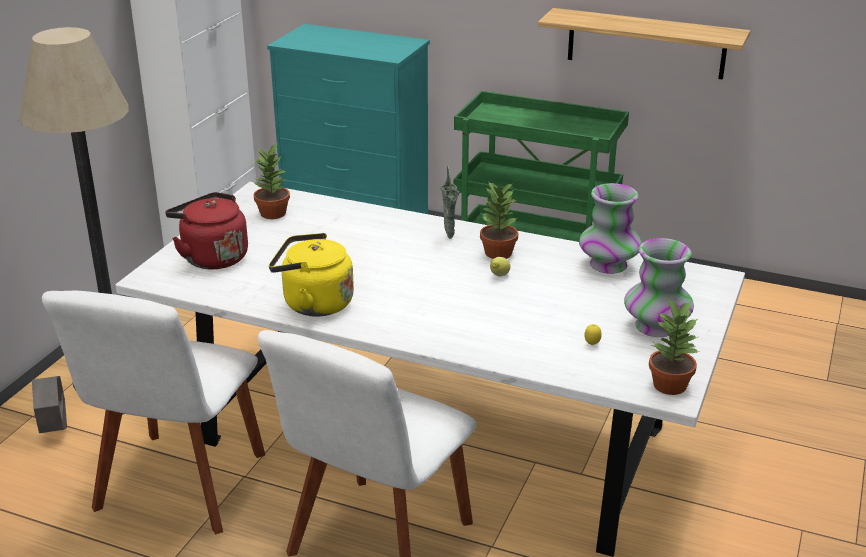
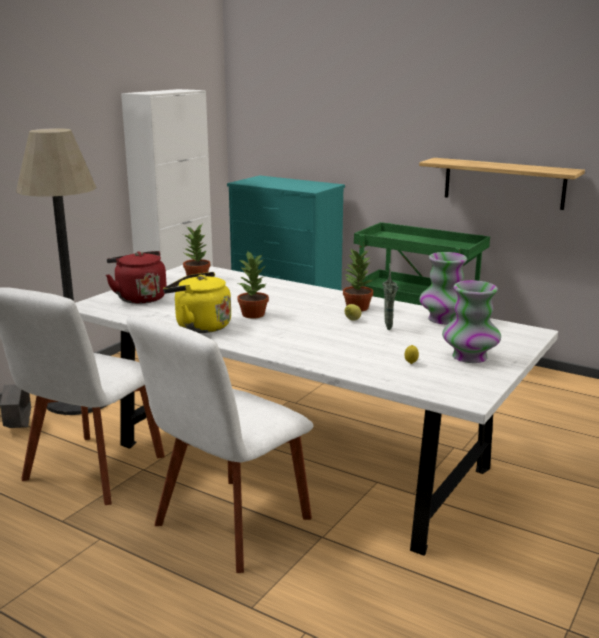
camera: 10 degrees right, 10 degrees down
(449, 238) = (323, 298): green vase -> green vase (388, 329)
(670, 384) = (468, 392): potted plant -> potted plant (253, 314)

